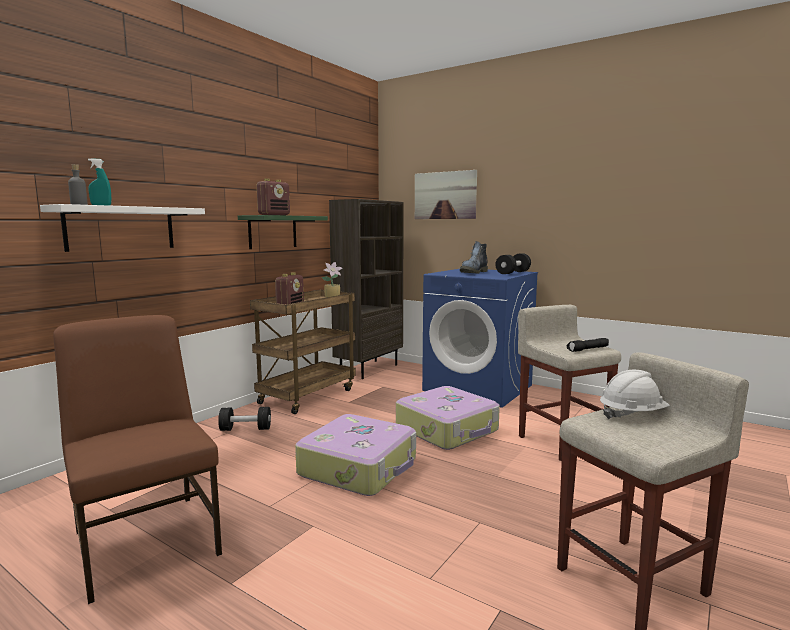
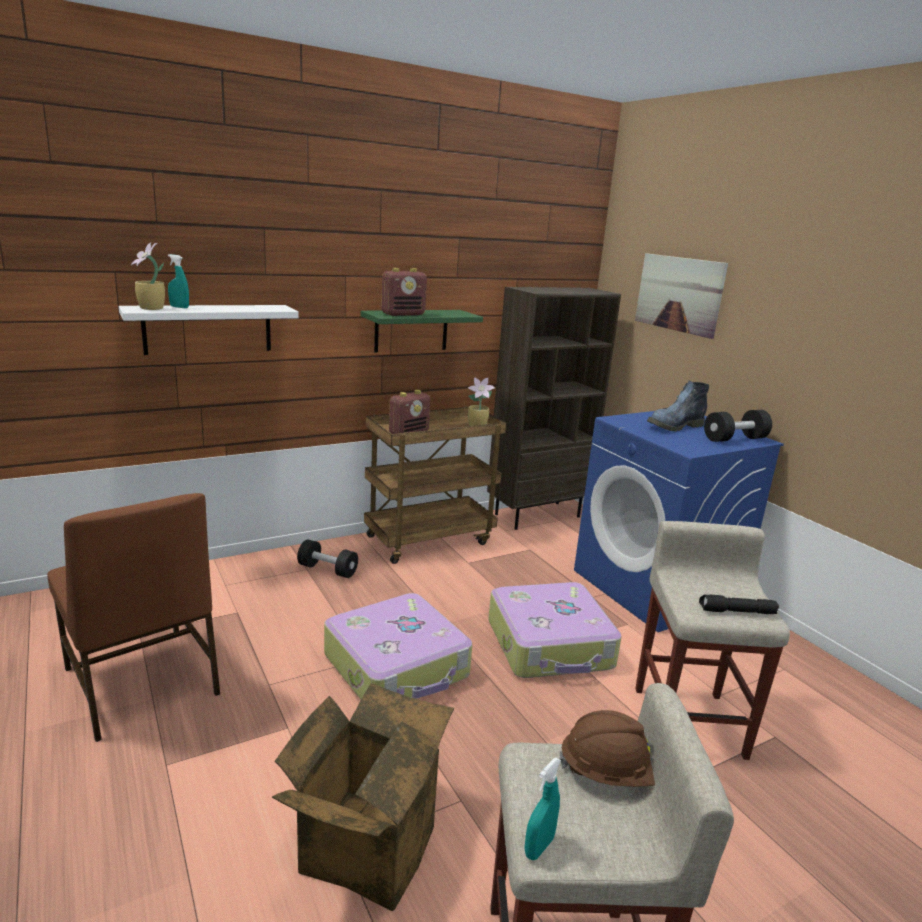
camera: 25 degrees right, 10 degrees up
(79, 204) = (151, 308): grey bottle -> potted plant
(147, 540) = (141, 683): brown chair -> brown chair turned 150 degrees clockwise
(442, 569) = (364, 844): none -> cardboard box
(632, 415) = (609, 772): white hard hat -> brown hard hat
(649, 450) = (539, 847): none -> turquoise spray bottle

